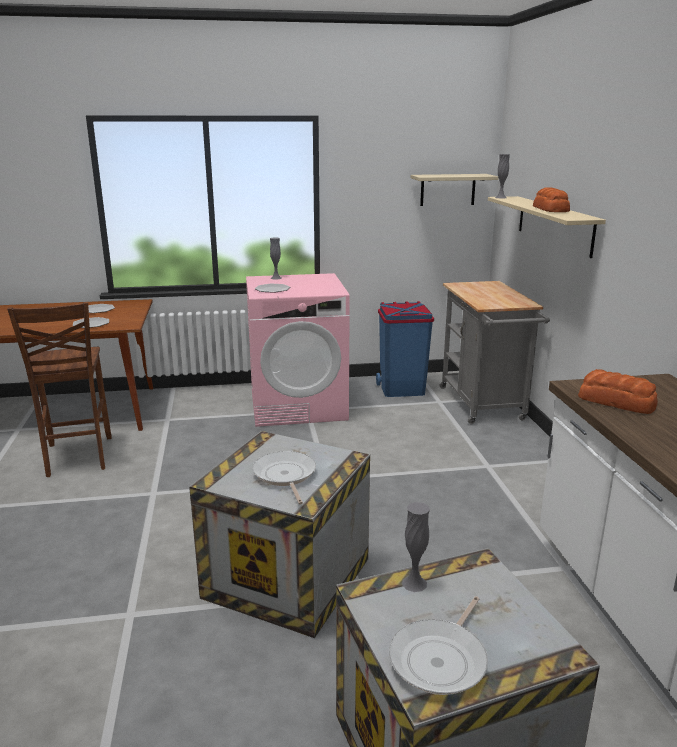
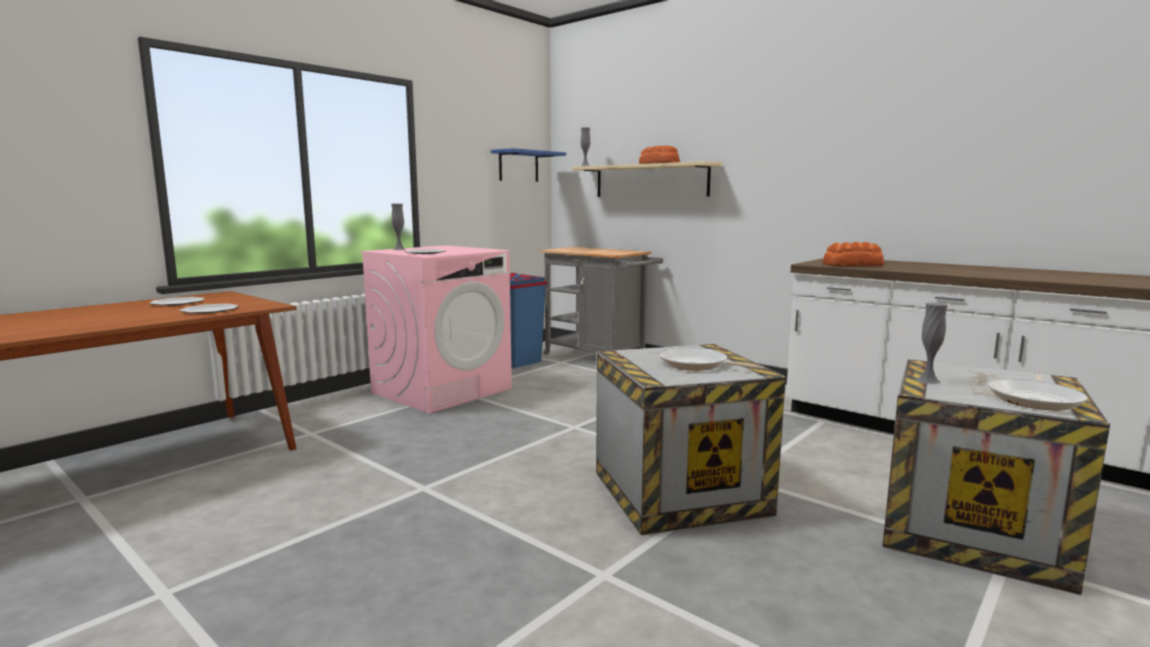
camera: 40 degrees left, 10 degrees down
(77, 457) = (252, 493): brown chair -> none
(441, 659) = (1035, 399): frying pan -> frying pan turned 45 degrees clockwise
(447, 189) = (518, 166): beige shelf -> blue shelf

